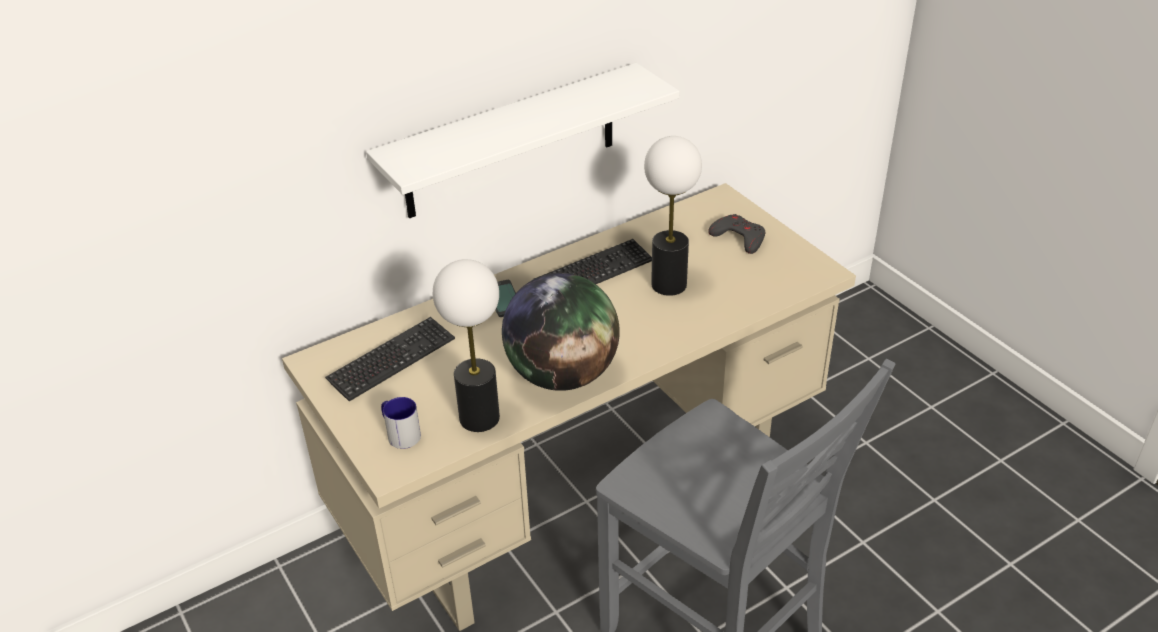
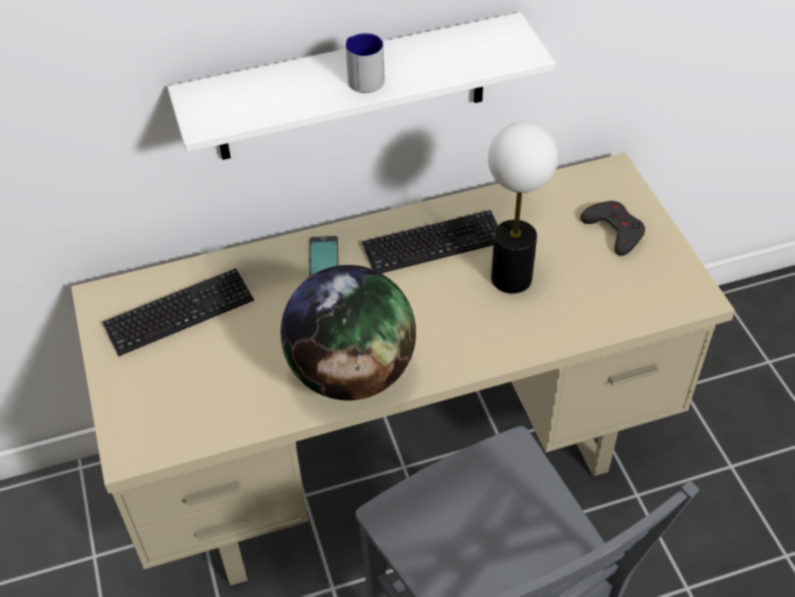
camera: 15 degrees right, 10 degrees up
(400, 433) = (155, 409): mug -> mug (362, 77)
(479, 418) = (244, 409): table lamp -> none

